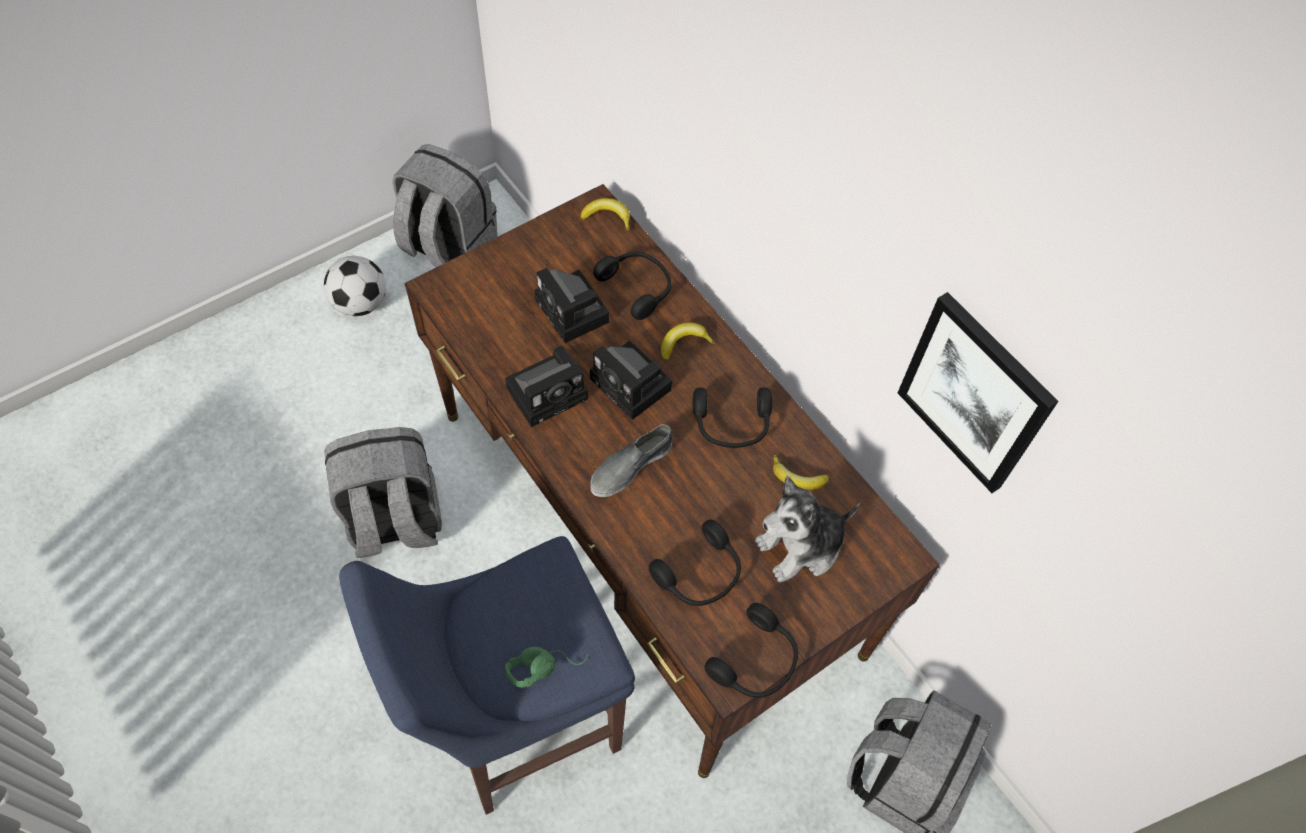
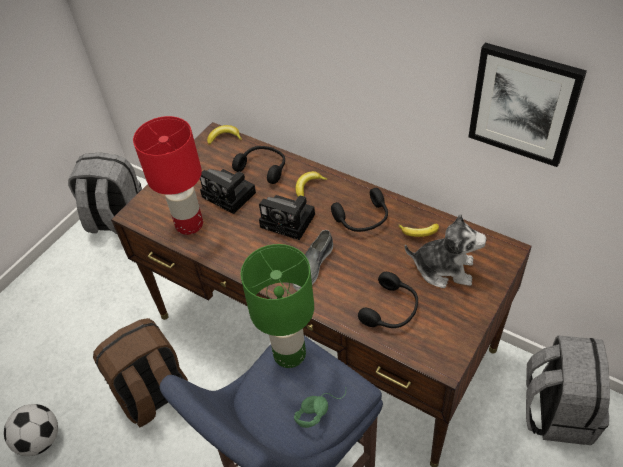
camera: 15 degrees left, 10 degrees down
(360, 303) = (72, 274): football -> football (40, 440)
(394, 521) = (154, 395): grey backpack -> brown backpack
(501, 333) = (189, 224): none -> red table lamp
(544, 575) = (290, 353): none -> green table lamp
(550, 391) = (238, 244): camera -> none
(756, 661) = (455, 346): black headphones -> none
(801, 546) = (444, 268): plush toy -> plush toy turned 120 degrees counterclockwise

